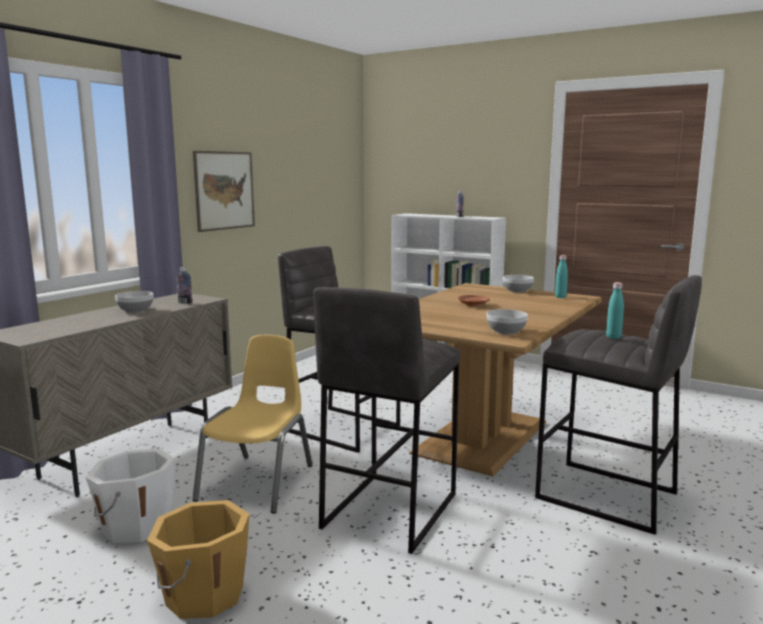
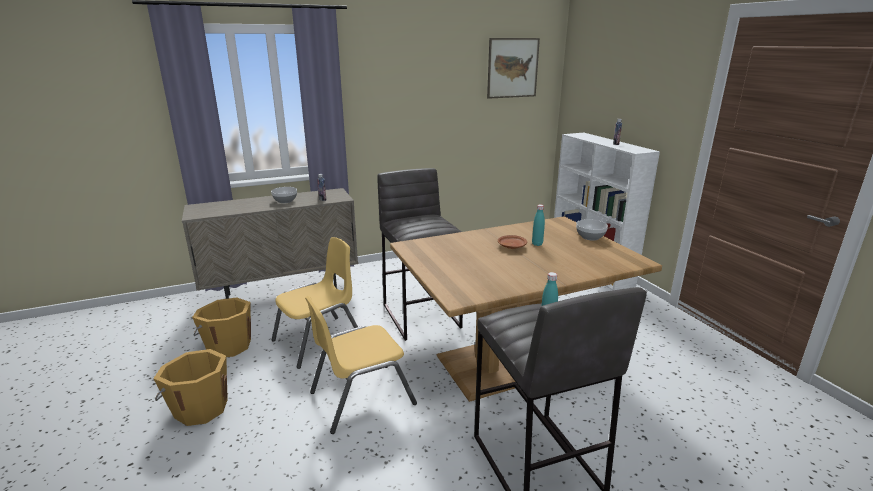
camera: 35 degrees right, 10 degrees up
(135, 526) = (229, 346): white bucket -> orange bucket
(224, 190) = (396, 109): picture -> picture (513, 68)
(388, 510) = (361, 397): grey stool -> yellow chair
(505, 331) = (469, 287): bowl -> none
(560, 297) = (614, 256): turquoise bottle -> turquoise bottle (537, 244)

